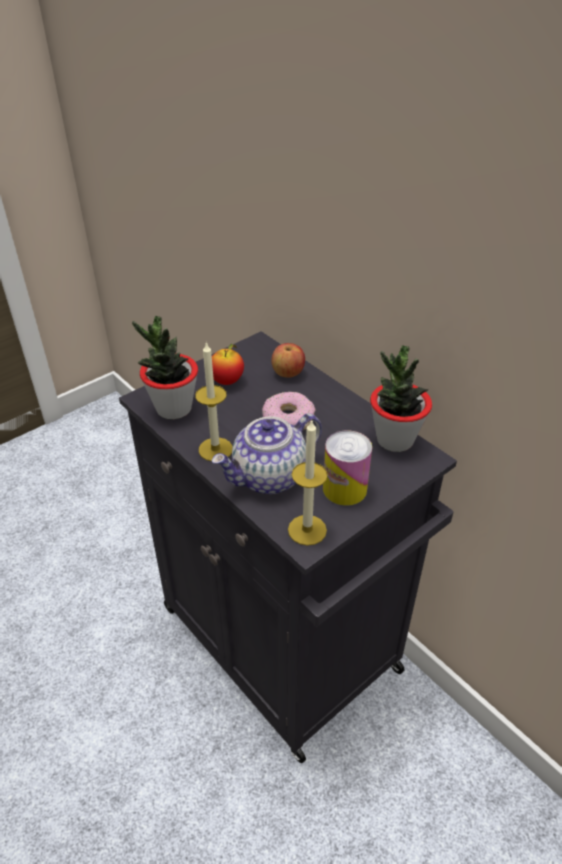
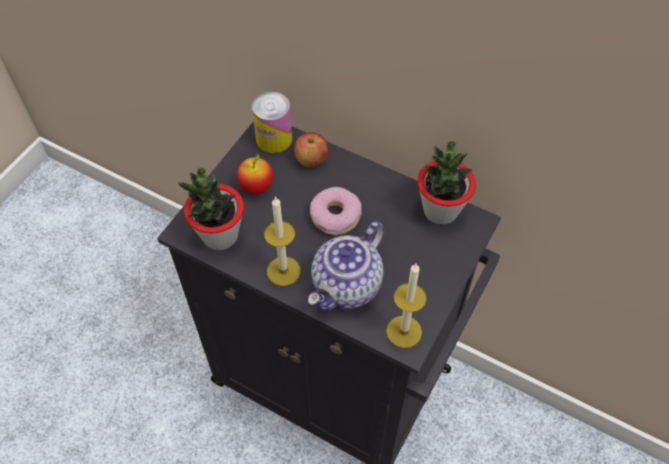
camera: 20 degrees left, 15 degrees up
(344, 489) = (418, 278): can -> can (274, 139)

